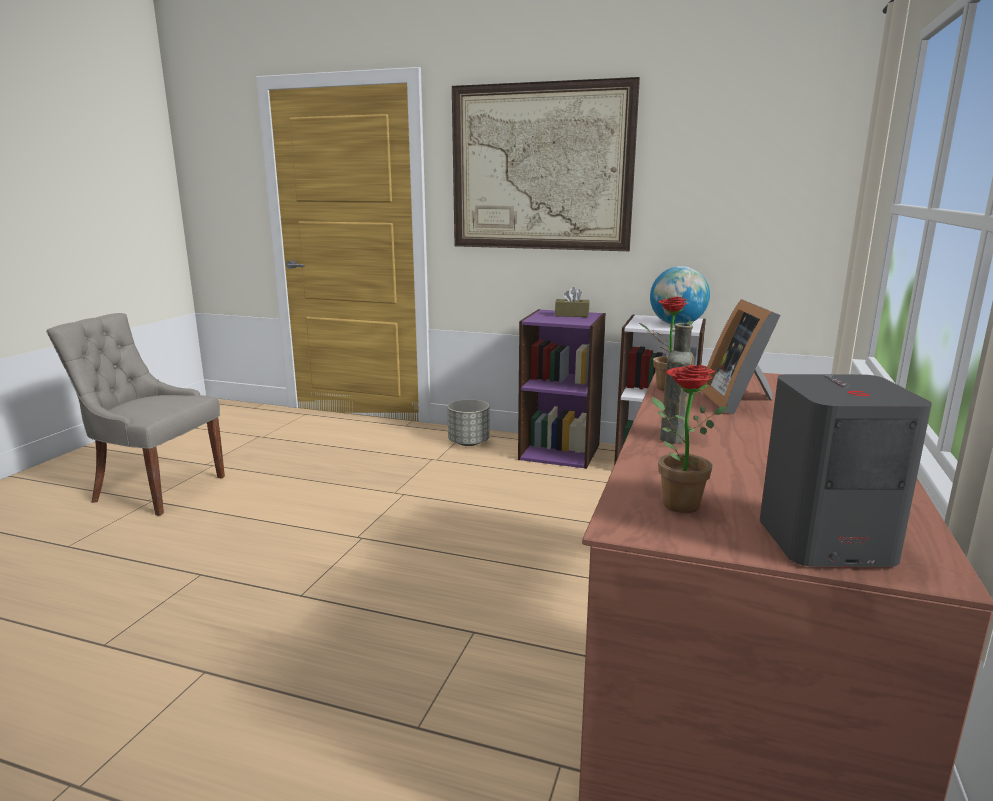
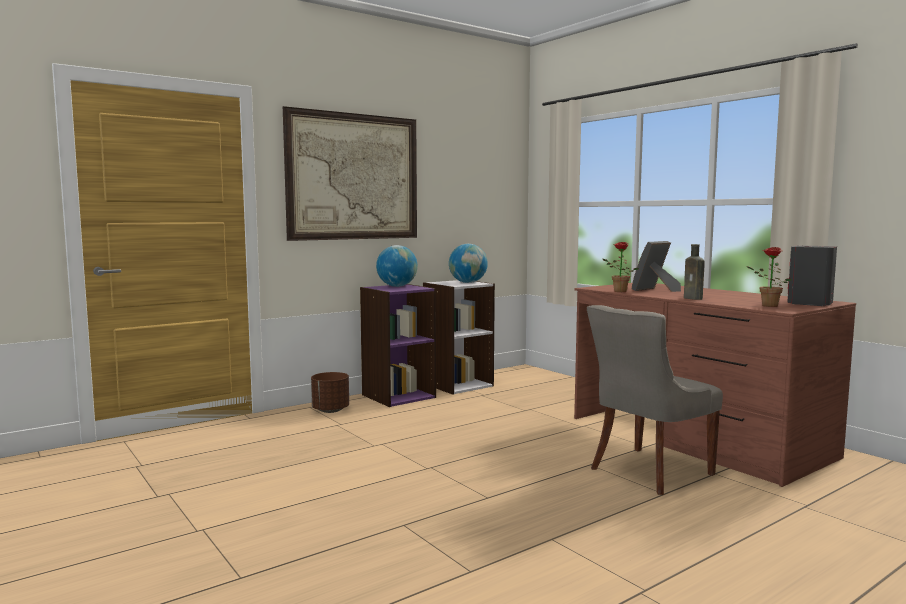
camera: 55 degrees left, 10 degrees down
(156, 489) = (175, 524): grey chair -> grey chair (647, 471)
(468, 442) = (330, 410): grey planter -> brown planter
(572, 315) = (397, 286): brown tissue box -> globe
(740, 402) = (655, 290): picture frame -> picture frame turned 105 degrees clockwise

